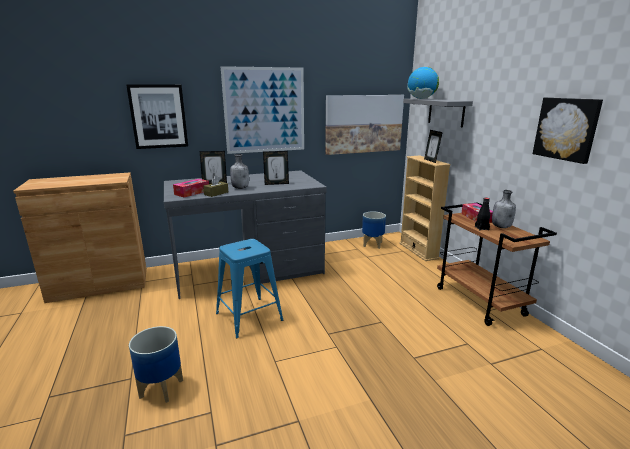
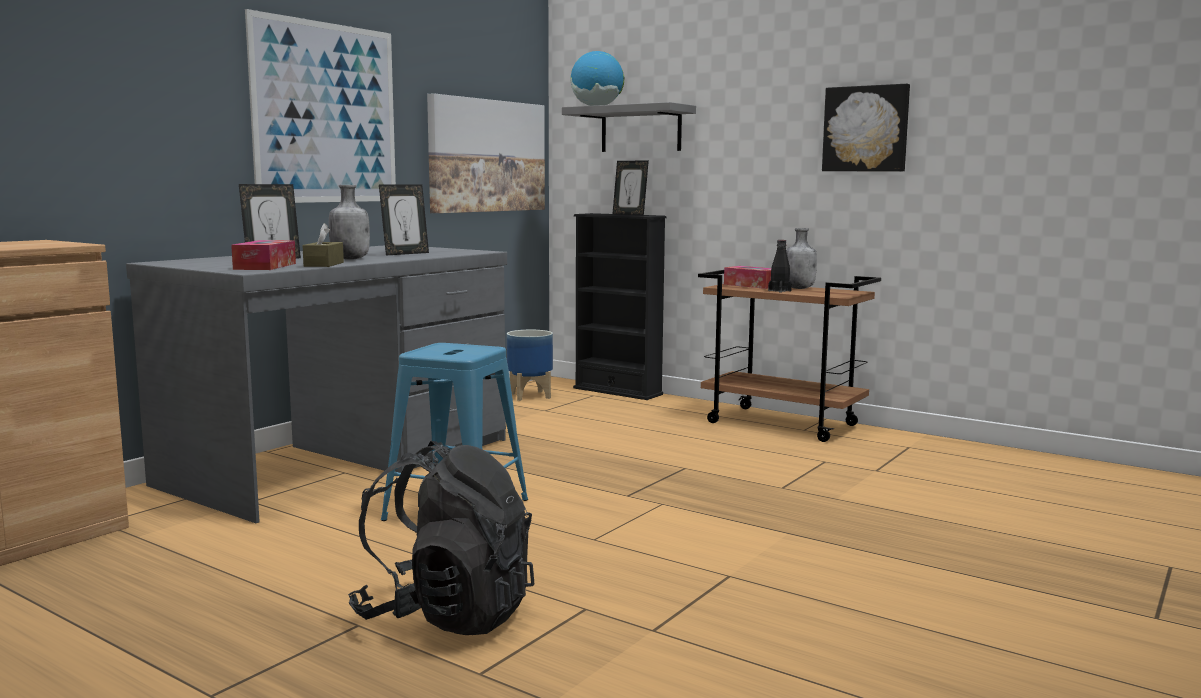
camera: 35 degrees left, 10 degrees down
(158, 116) = (114, 106): picture -> none
(161, 388) = (446, 615): planter -> black backpack
(418, 250) = (617, 391): beige bookcase -> black bookcase

